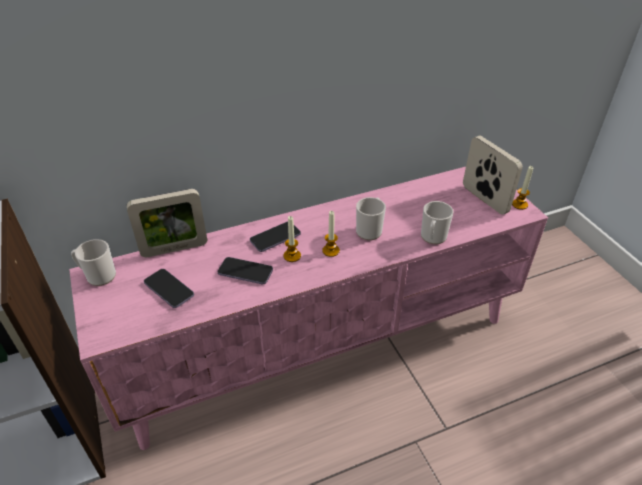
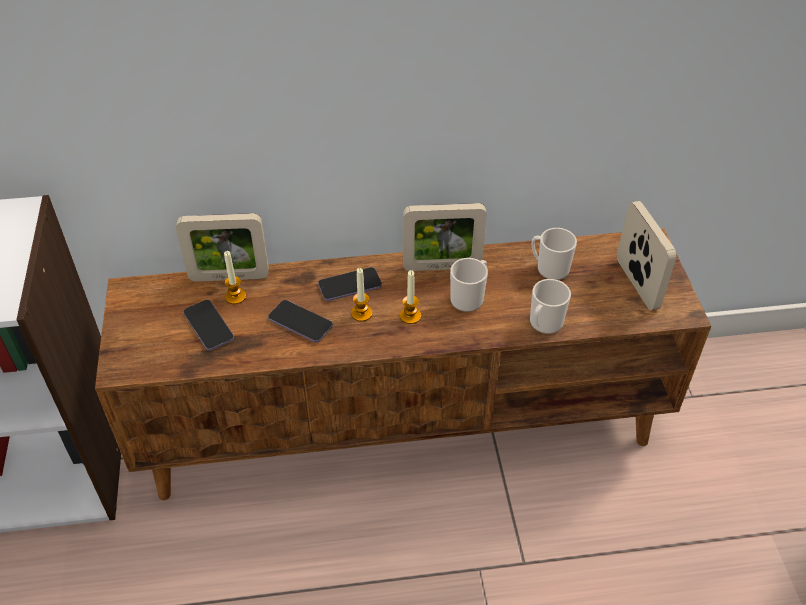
camera: 15 degrees right, 5 degrees up
(98, 276) = (136, 293): mug -> mug (549, 268)
(321, 345) = (404, 424): pink tv stand -> brown tv stand
(340, 212) = (442, 266): none -> picture frame
(519, 204) = (681, 300): candle -> candle (235, 296)

